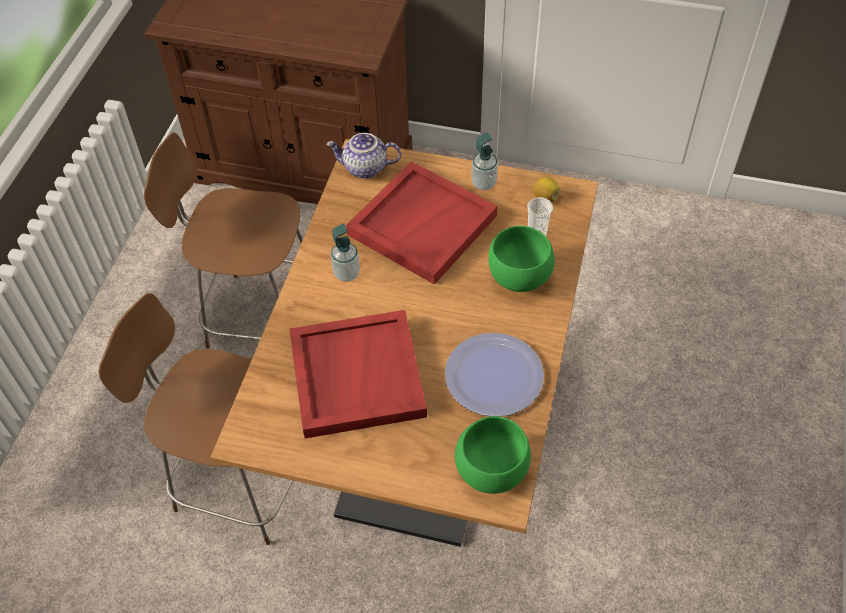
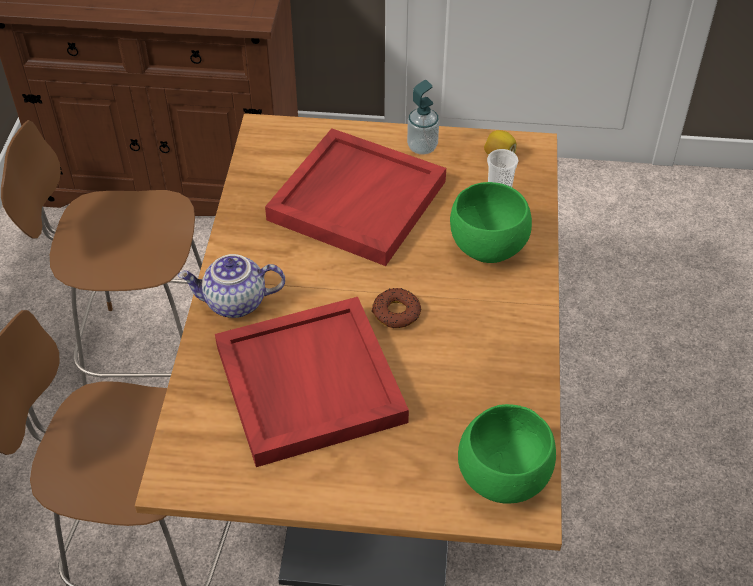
camera: 10 degrees left, 5 degrees down
(346, 273) = (274, 264): soap dispenser -> none
(365, 169) = (274, 144): teapot -> teapot (235, 303)
(435, 325) = (396, 313): none -> donut
(494, 376) = (482, 364): plate -> none

